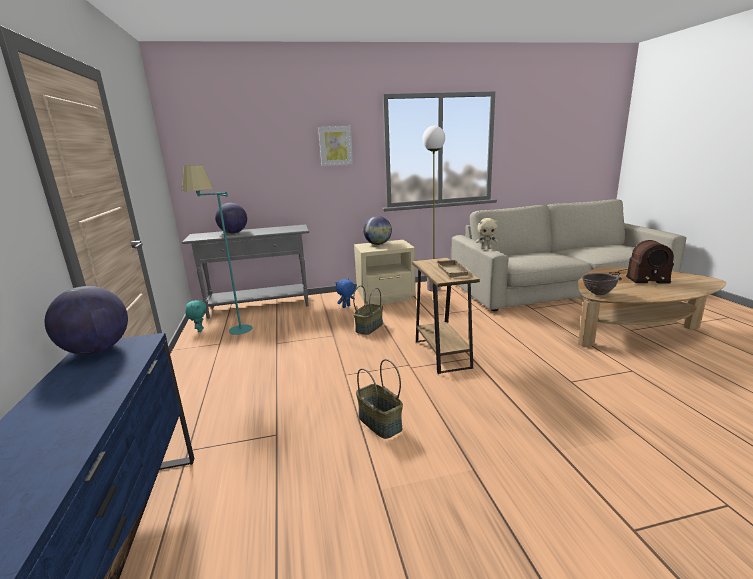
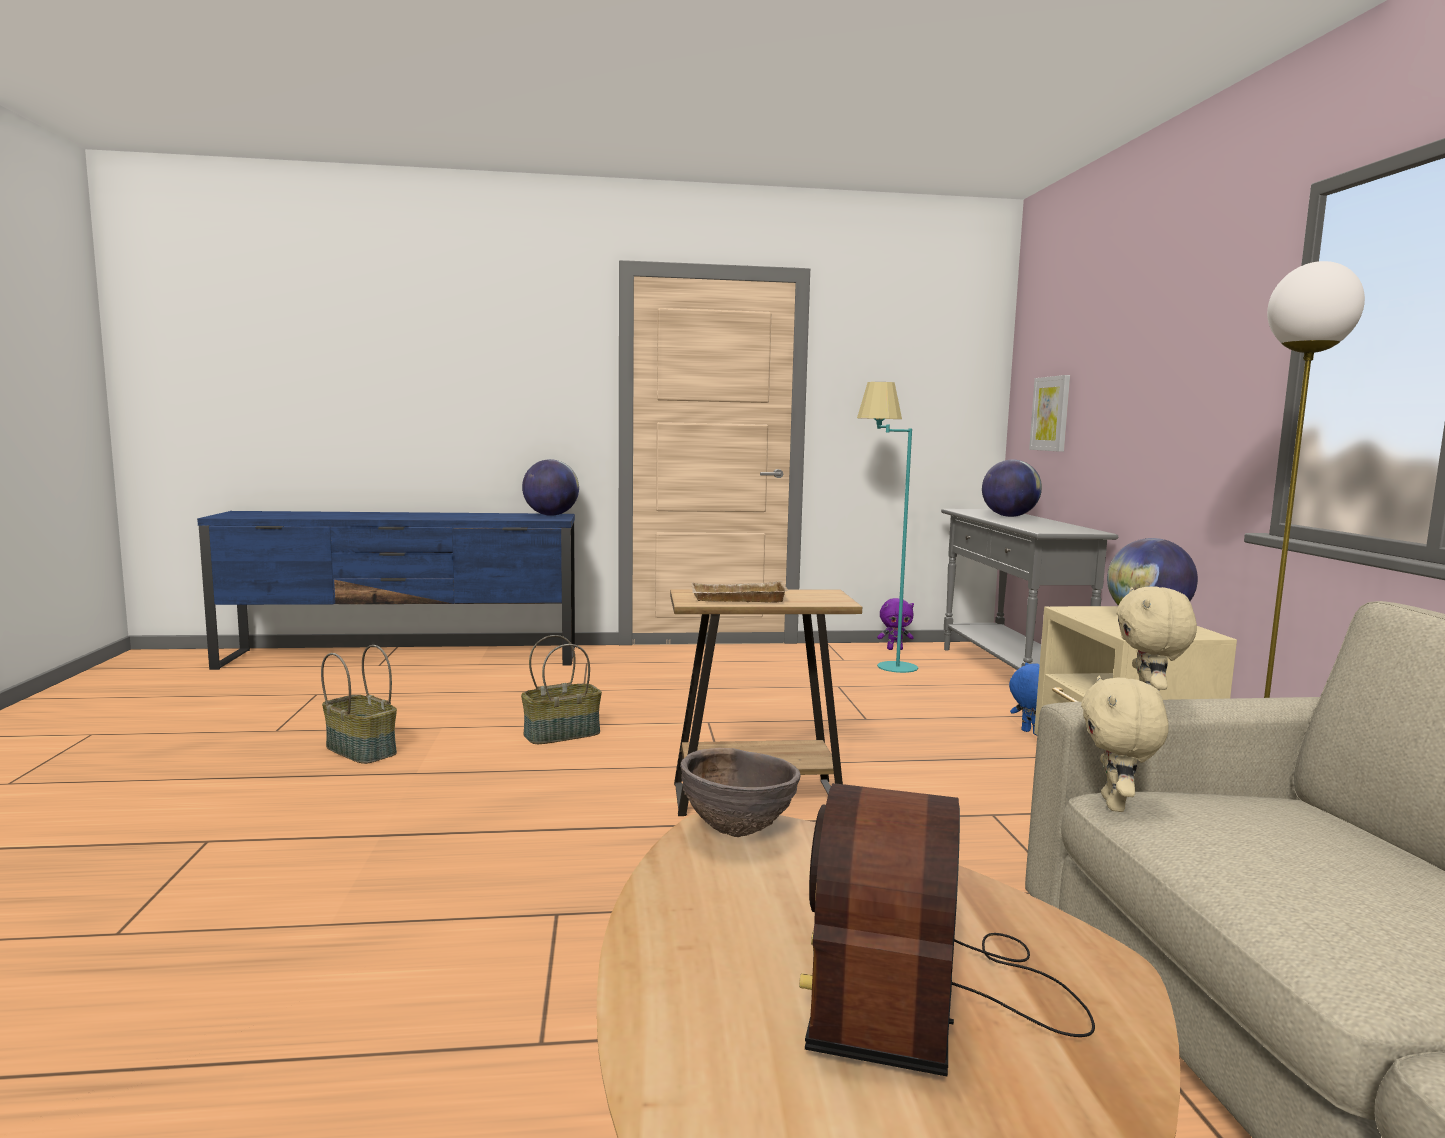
camera: 95 degrees right, 10 degrees down
(200, 330) = (894, 649): turquoise plush toy -> purple plush toy
(335, 146) = (1194, 349): picture -> picture (1051, 413)
(369, 327) = (905, 746): basket -> basket (362, 750)
(518, 268) = (1116, 805): none -> beige plush toy

